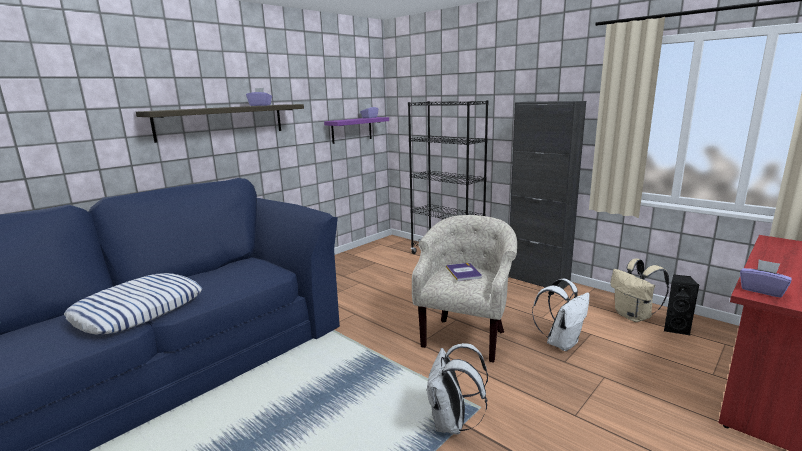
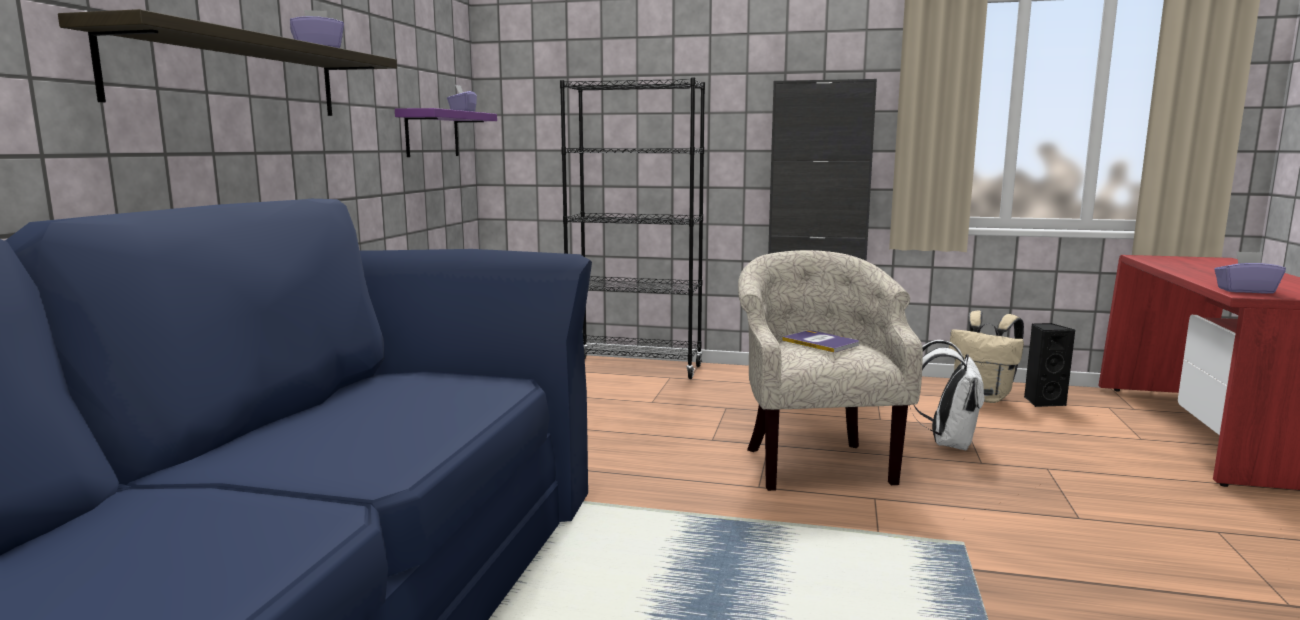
camera: 30 degrees left, 5 degrees down
(139, 310) = (281, 488): pillow -> none
(452, 424) = (957, 574): white backpack -> none

